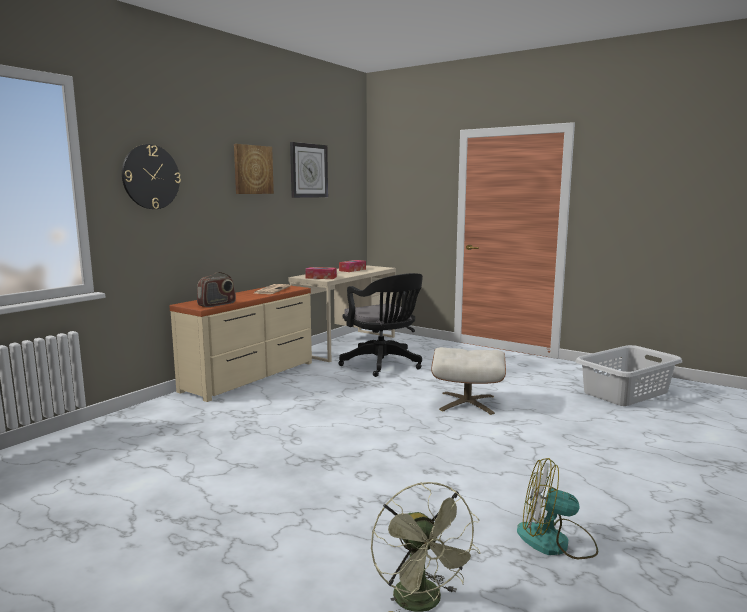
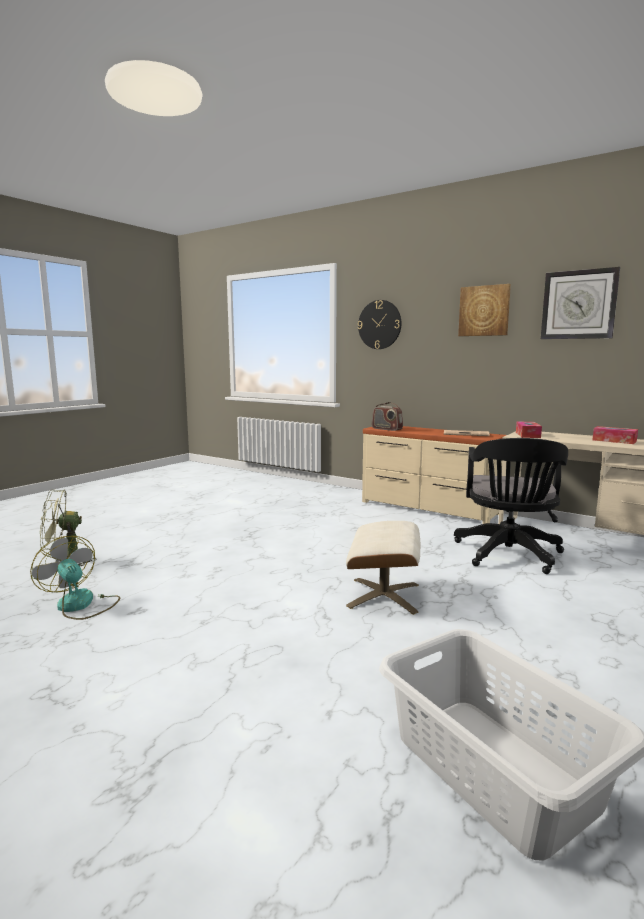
camera: 90 degrees right, 0 degrees up
(383, 365) = (508, 555): black office chair -> black office chair turned 45 degrees counterclockwise
(555, 542) = (80, 605): fan -> fan turned 60 degrees counterclockwise

